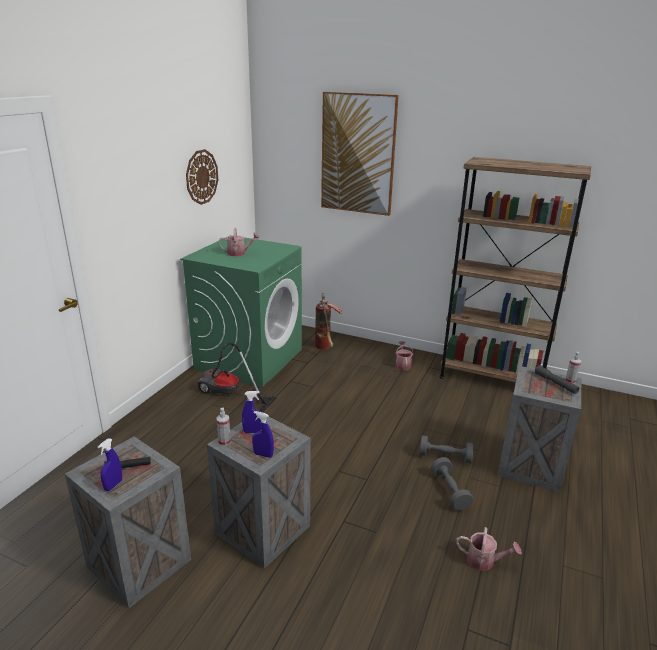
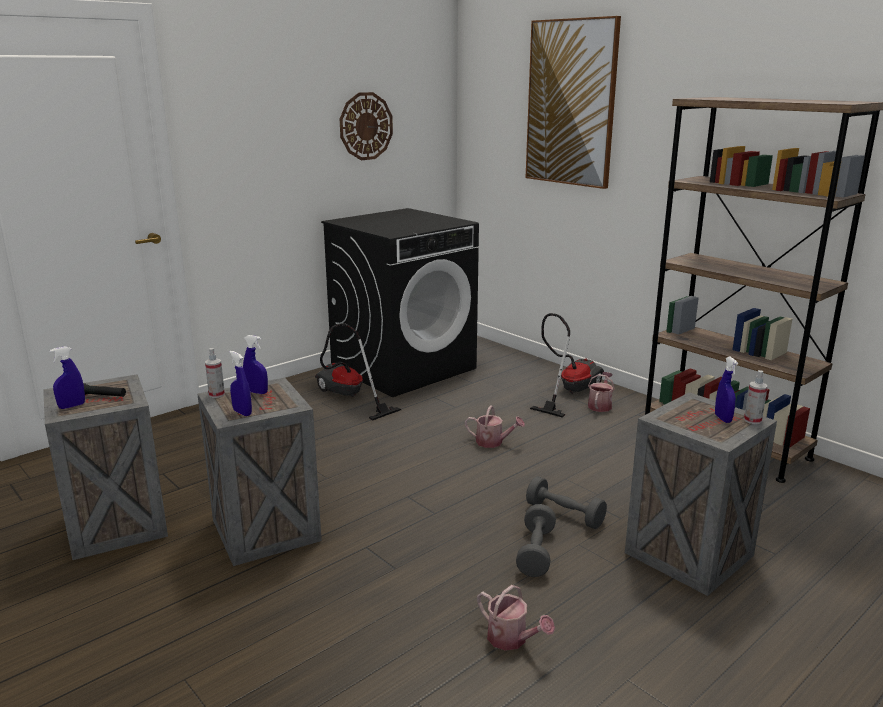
camera: 25 degrees right, 5 degrees down
(239, 253) = (393, 222): watering can -> watering can (493, 442)
(249, 359) = (404, 367): green washing machine -> black washing machine
(325, 348) = (509, 372): fire extinguisher -> none
(375, 357) = (569, 391): none -> vacuum cleaner
(555, 383) = (723, 418): grey flashlight -> blue spray bottle

